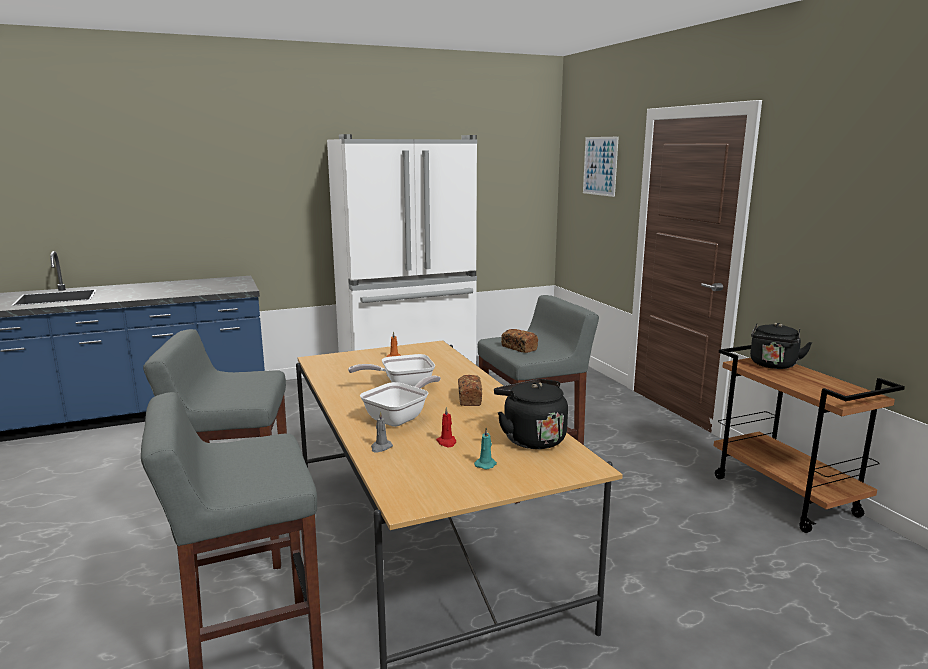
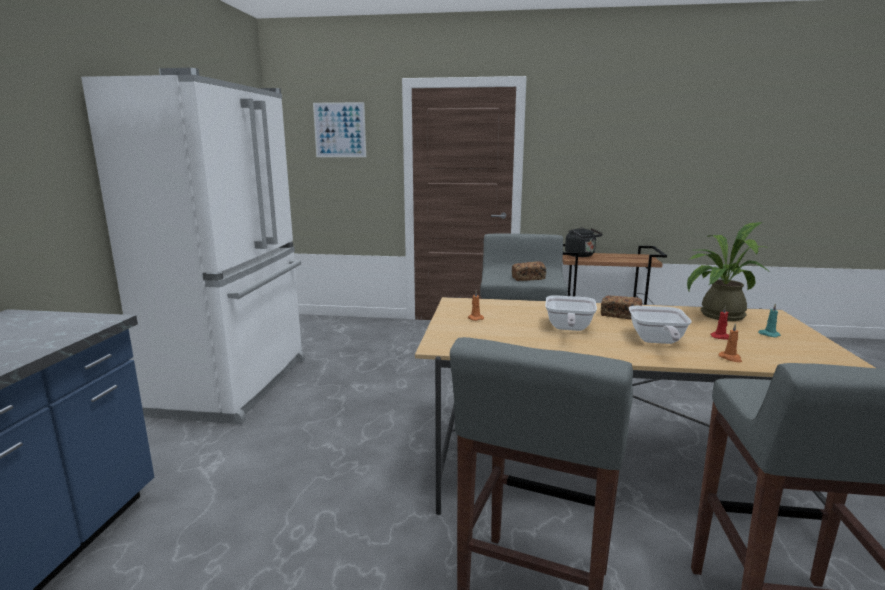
camera: 60 degrees left, 0 degrees up
(381, 447) = (730, 358): grey candle -> orange candle
(400, 418) = (656, 341): frying pan -> frying pan turned 150 degrees counterclockwise
(531, 438) = (716, 316): black kettle -> potted plant

